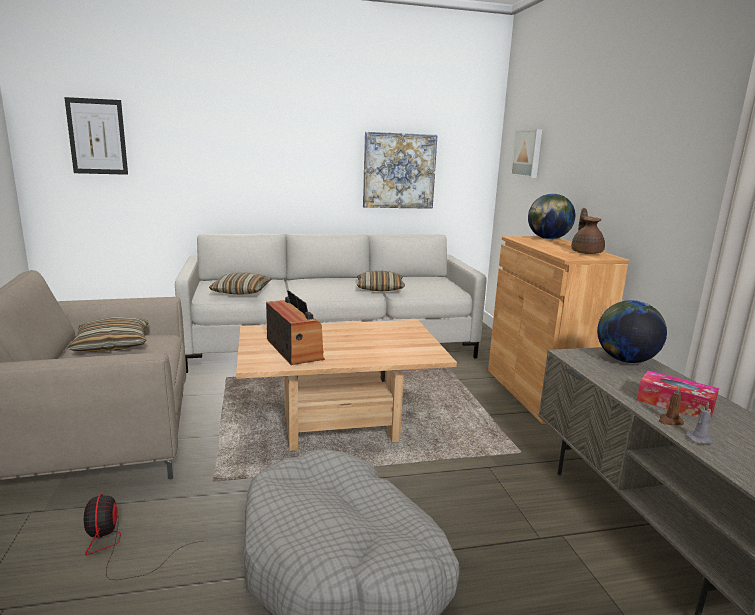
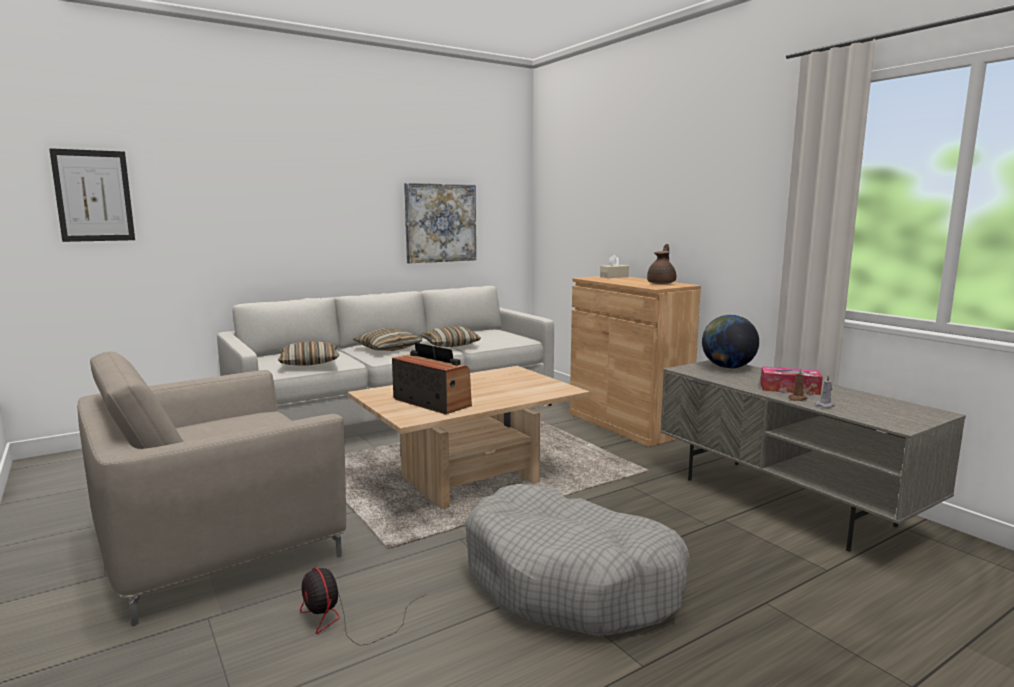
camera: 20 degrees left, 5 degrees down
(112, 345) = (223, 427): pillow -> pillow (388, 348)
(528, 153) = (570, 199): picture -> none
(548, 239) = (614, 277): globe -> beige tissue box
(586, 252) = (662, 283): brown teapot -> brown teapot turned 45 degrees clockwise

